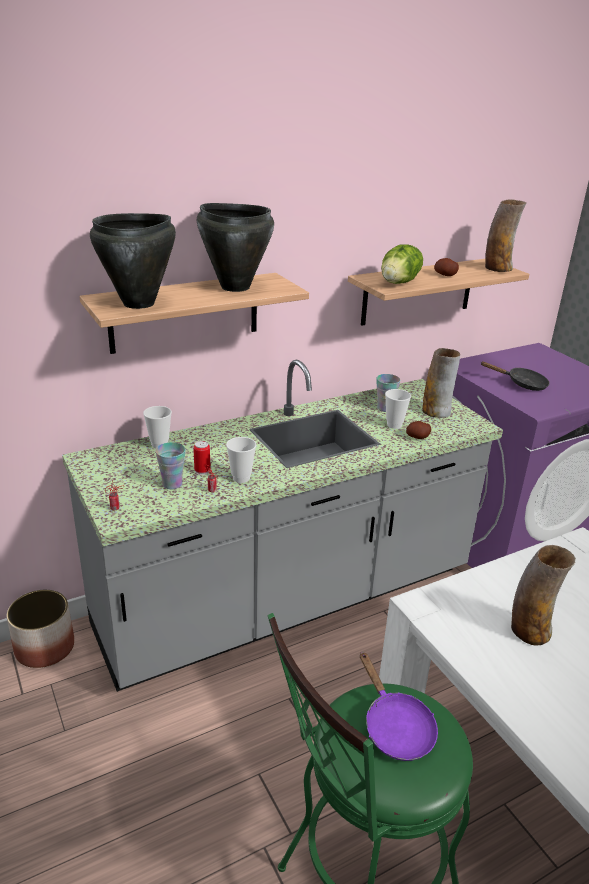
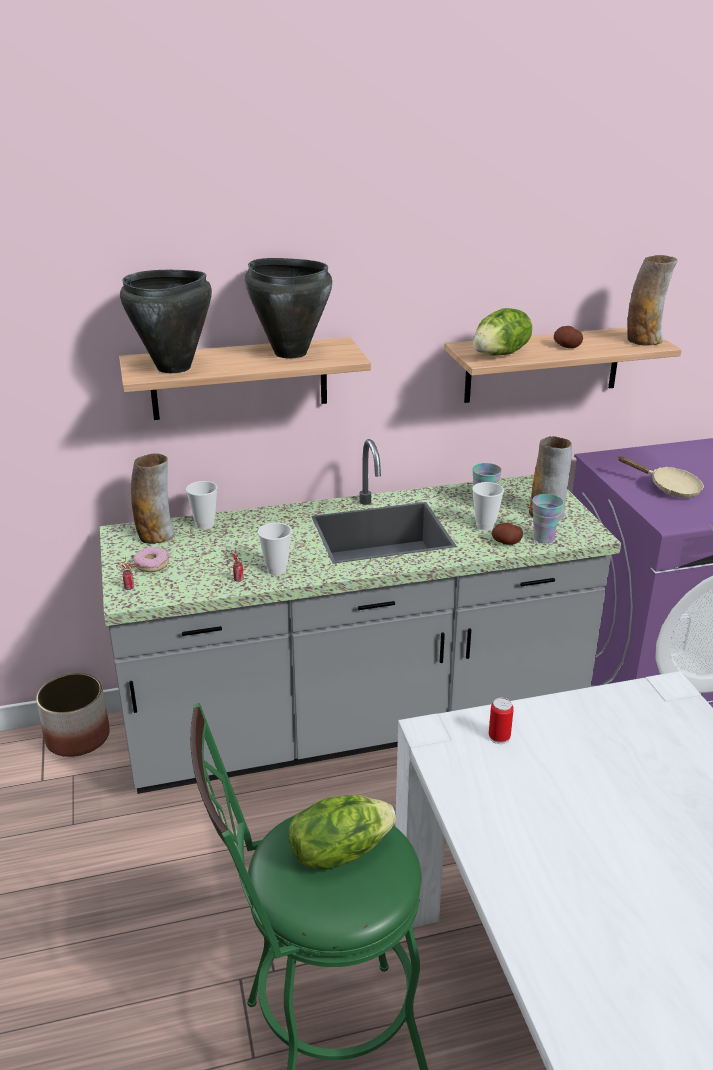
camera: 15 degrees right, 0 degrees up
(127, 485) = (152, 564): none -> donut
(172, 484) = (199, 568): cup -> cup (543, 538)
(202, 471) = (238, 557): can -> can (499, 737)
(395, 727) = (339, 851): purple frying pan -> lettuce
(522, 384) = (669, 488): black frying pan -> beige frying pan
(529, 630) = (545, 777): vase -> vase (156, 535)

